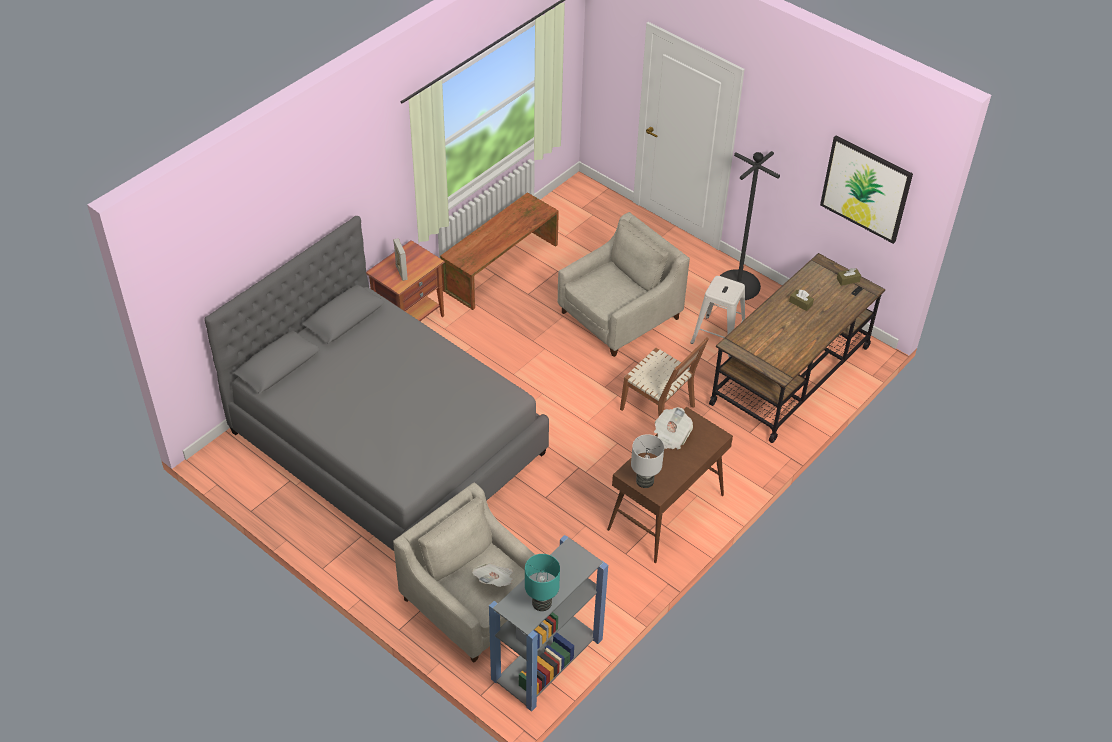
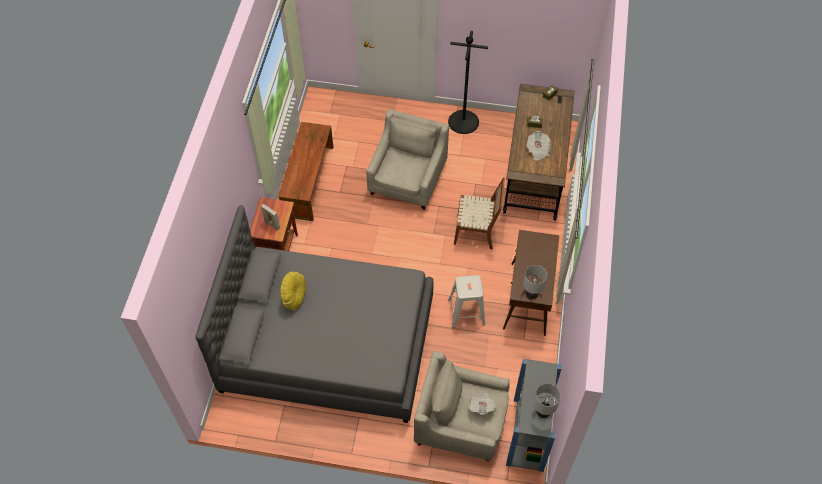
camera: 30 degrees left, 10 degrees up
(364, 355) = (294, 298): none -> yellow pillow
(541, 603) = (543, 412): turquoise table lamp -> grey table lamp
(670, 436) = (525, 255): newspaper -> newspaper (537, 150)
(718, 336) = (476, 163): white stool -> white stool (466, 311)
(866, 189) = (548, 33): picture -> none

